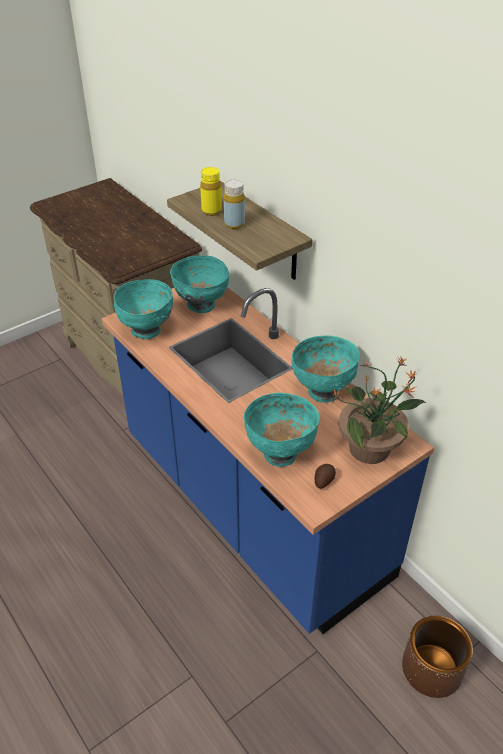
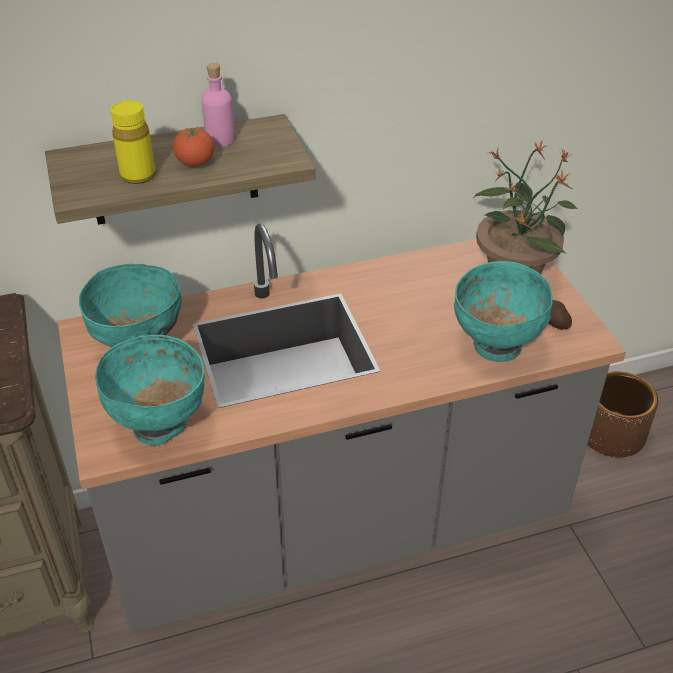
camera: 70 degrees left, 0 degrees up
(234, 224) = (195, 163): yellow bottle -> tomato
(251, 507) = (336, 525): blue counter -> grey counter
(265, 225) = (220, 139): none -> pink bottle
(323, 391) = (398, 280): turquoise bowl -> none

